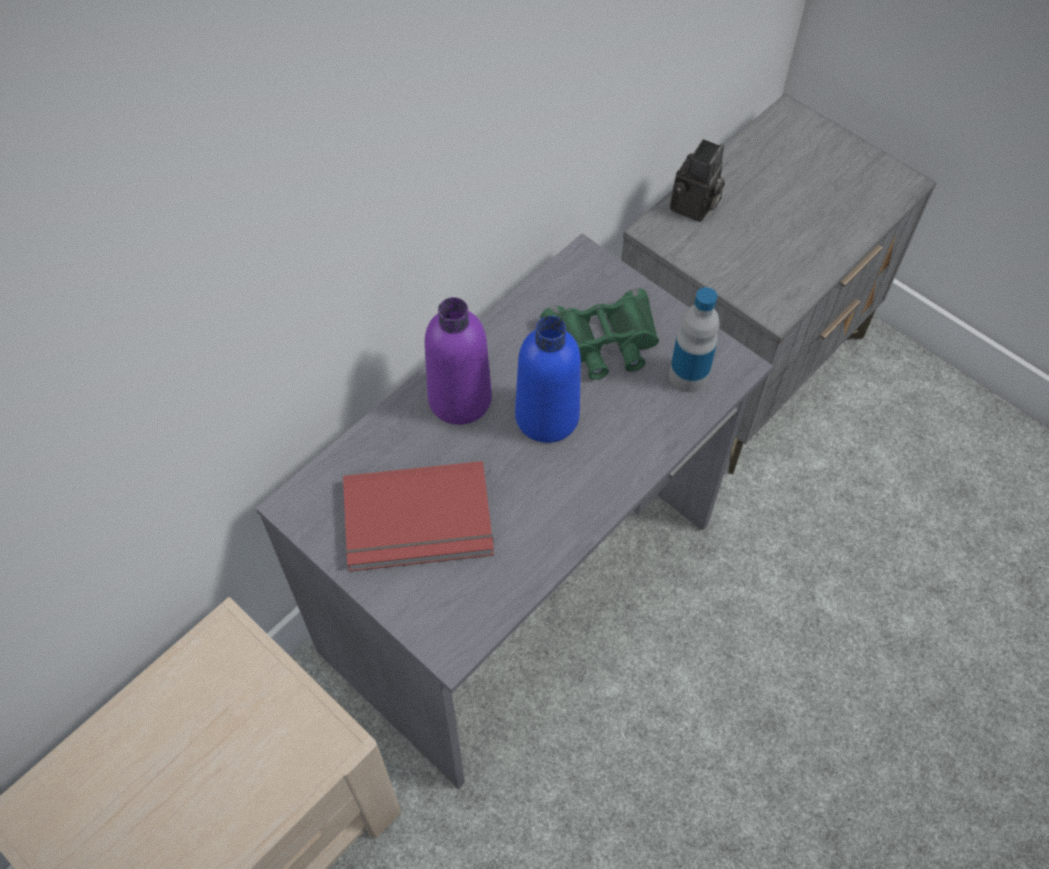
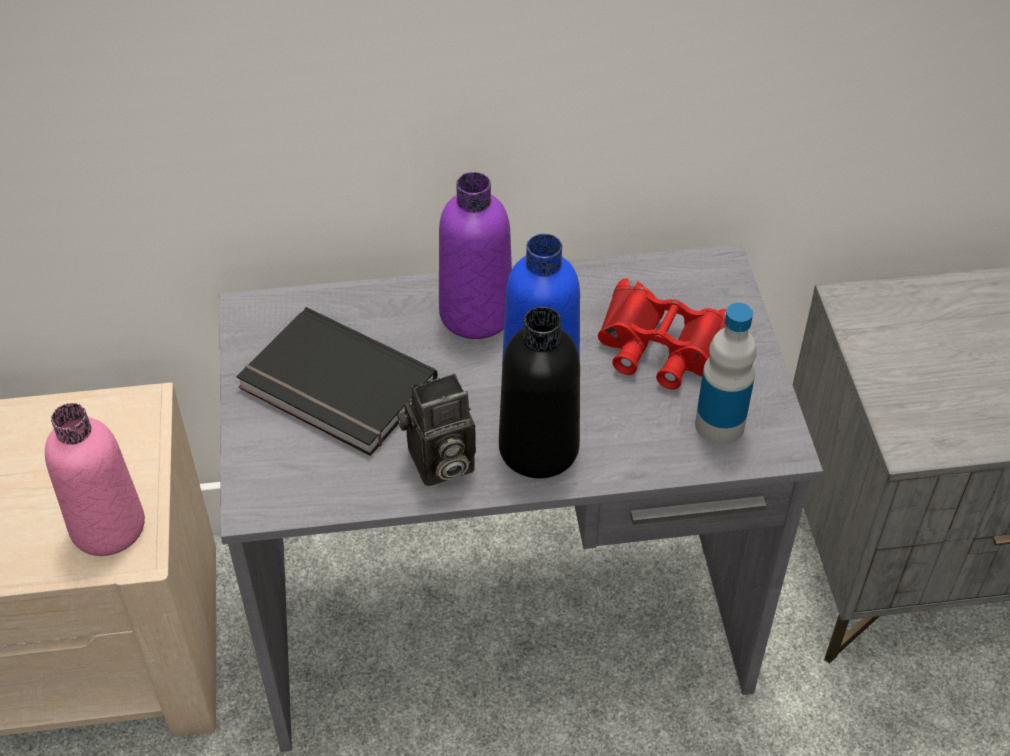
camera: 40 degrees right, 10 degrees down
(295, 739) = (108, 526): none -> pink bottle
(419, 523) = (335, 388): red book -> black book
(596, 470) = (538, 448): none -> black bottle
(603, 342) = (663, 346): green binoculars -> red binoculars
(694, 207) = (915, 303): camera -> camera (439, 465)

